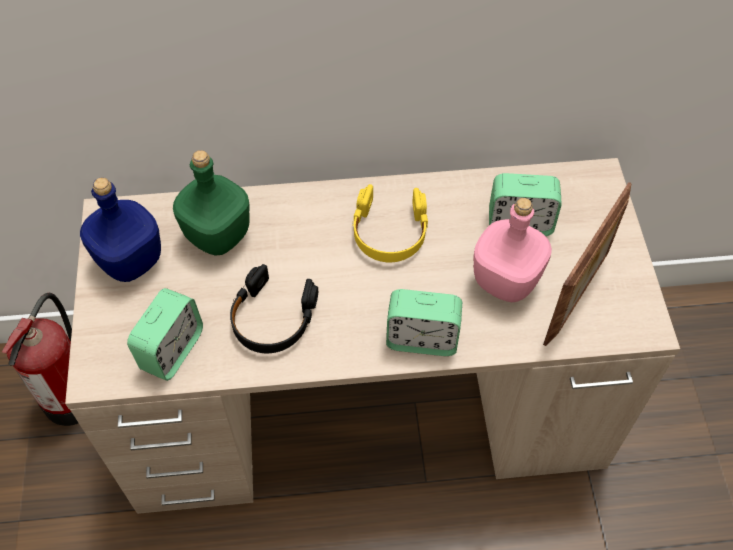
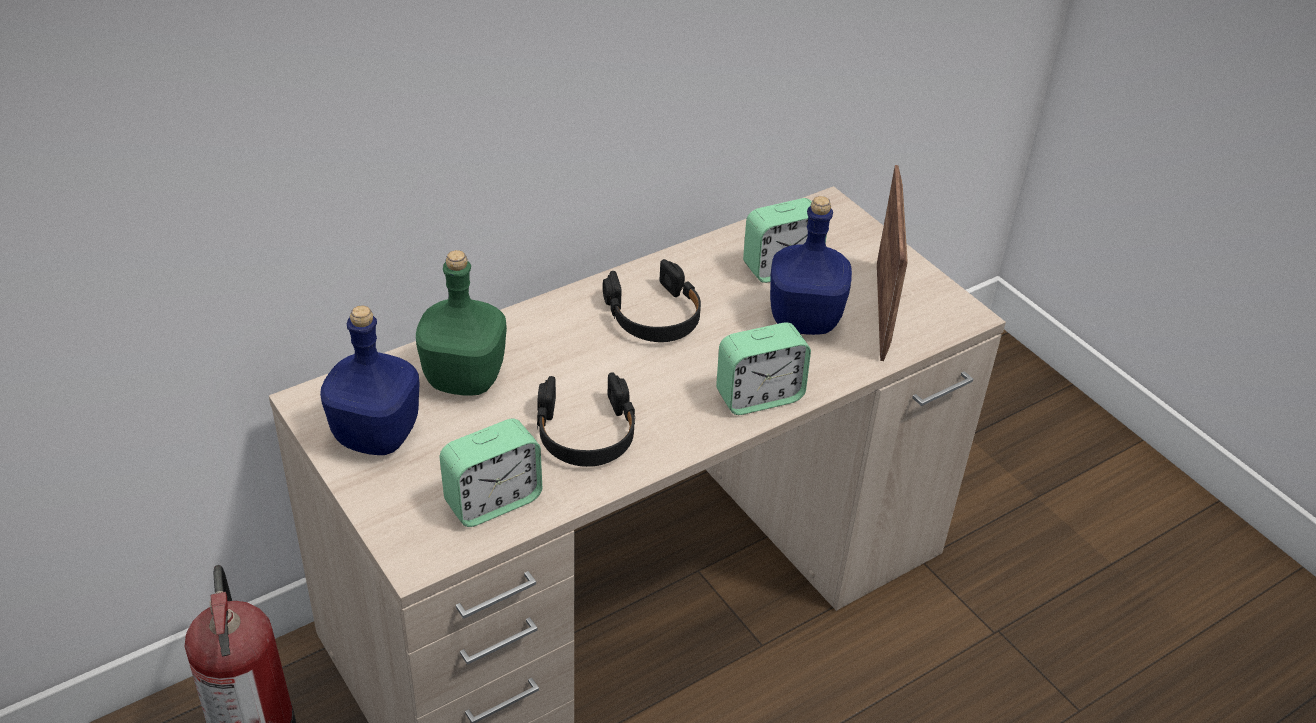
camera: 30 degrees left, 15 degrees down
(172, 350) = (493, 501): alarm clock -> alarm clock turned 60 degrees clockwise
(389, 232) = (654, 315): yellow headphones -> black headphones
(507, 281) = (806, 319): pink bottle -> blue bottle

